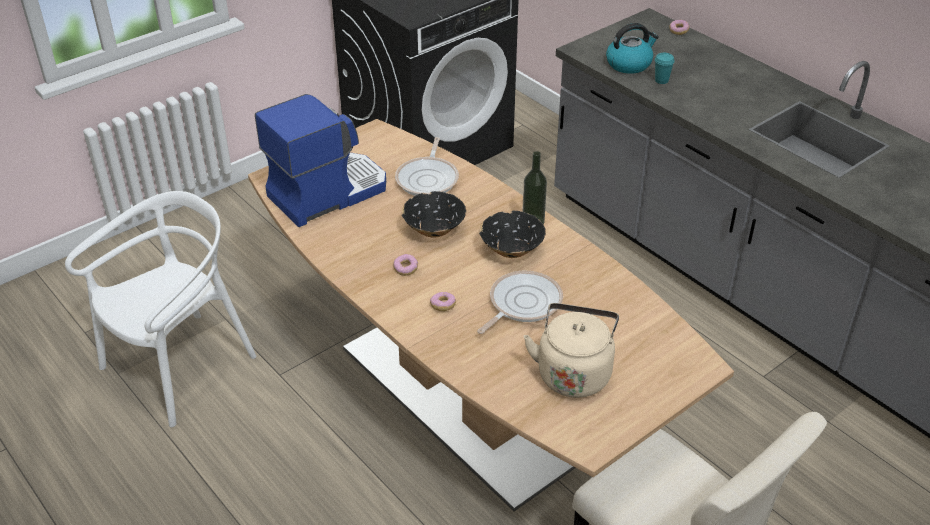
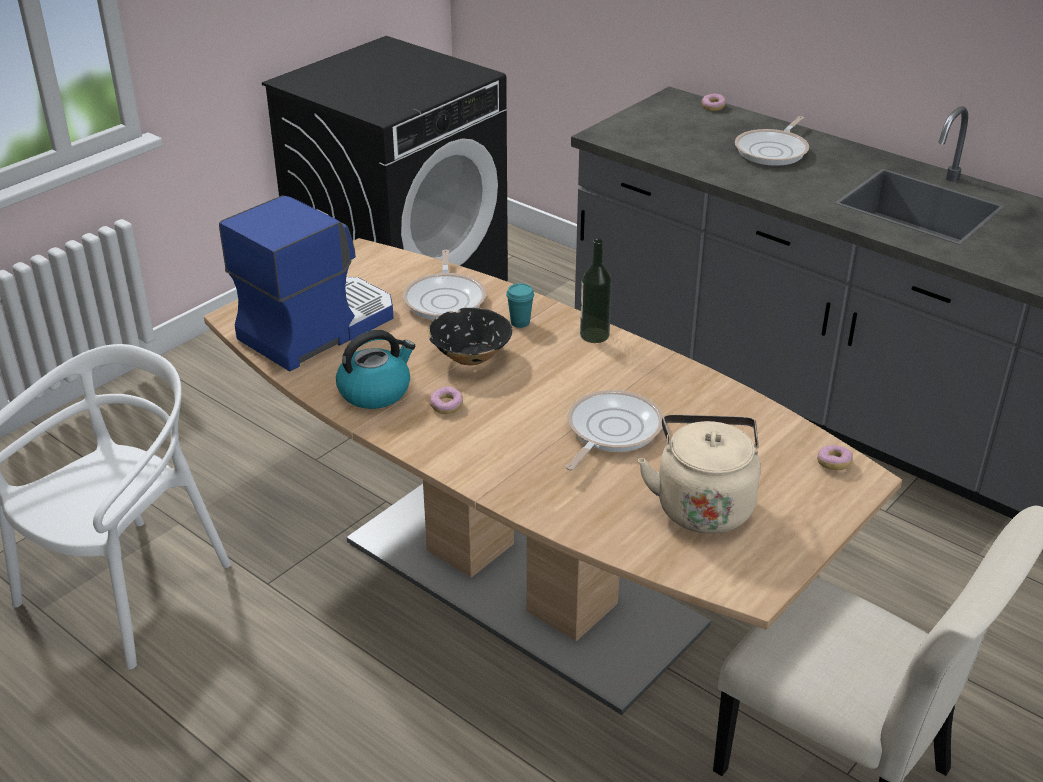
camera: 10 degrees left, 5 degrees down
(443, 306) = (508, 444): donut -> donut (833, 464)
(512, 250) = (578, 370): black bowl -> none
(629, 64) = (666, 146): kettle -> kettle (375, 391)
(661, 80) = (711, 160): turquoise cup -> turquoise cup (520, 322)
(715, 76) = (773, 151): none -> frying pan

